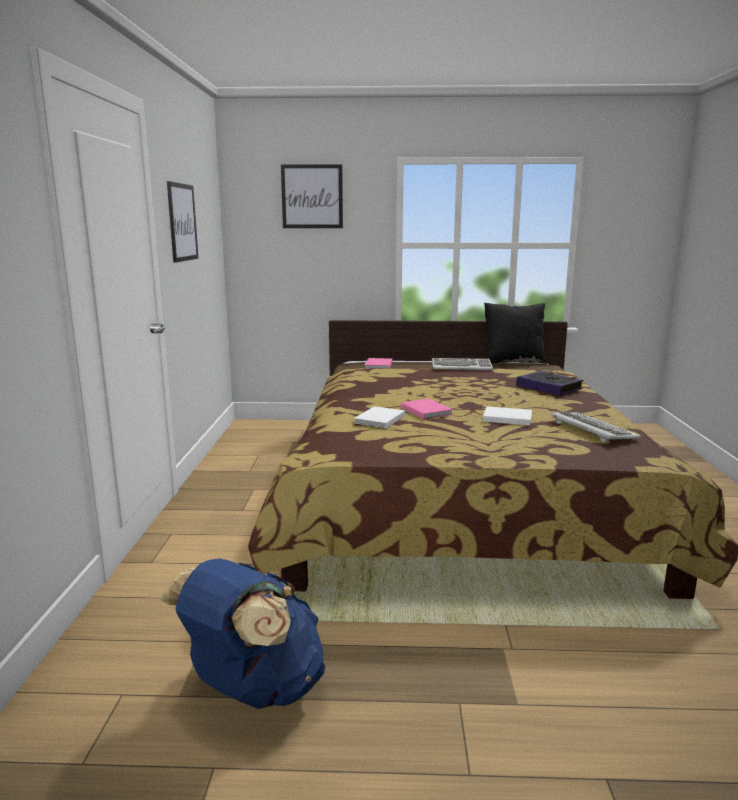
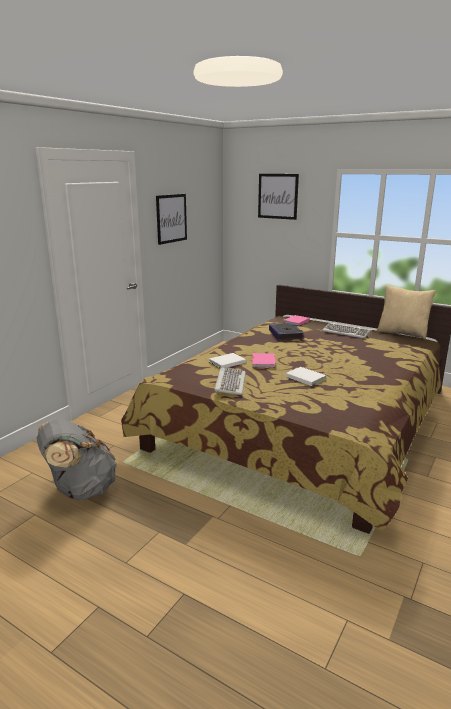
camera: 30 degrees right, 5 degrees up
(253, 689) = (80, 490): blue backpack -> grey backpack
(512, 361) = (402, 333): black pillow -> beige pillow
(549, 387) = (380, 360): book -> book (285, 334)
(592, 429) = (348, 398): keyboard -> keyboard (229, 383)

